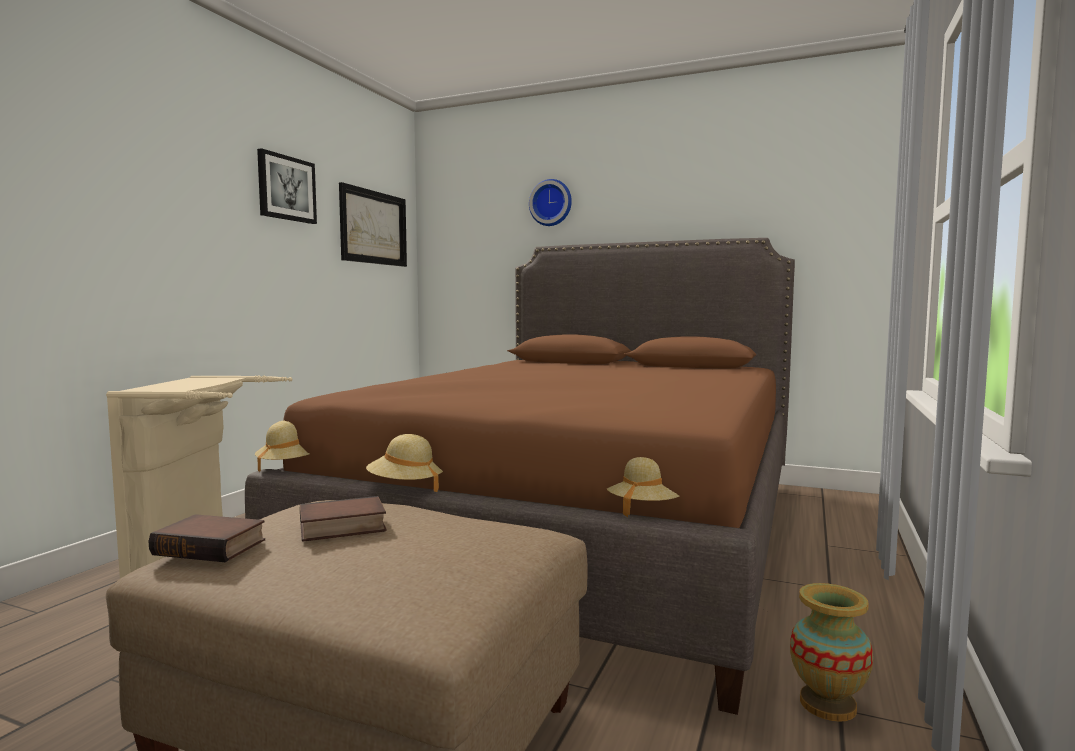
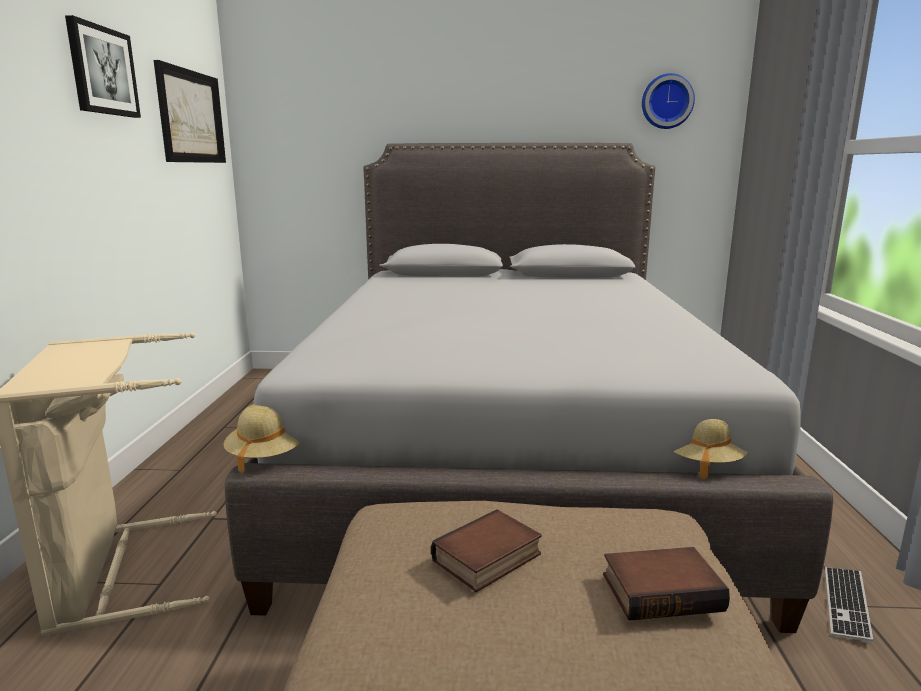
camera: 20 degrees left, 10 degrees up
(213, 546) = (374, 623): book -> book (662, 590)
(406, 486) = (444, 470): beige hat -> none
(551, 203) = (399, 93): wall clock -> wall clock (666, 101)
(583, 531) = (508, 453): brown bed -> grey bed
(828, 705) = (846, 604): vase -> keyboard

